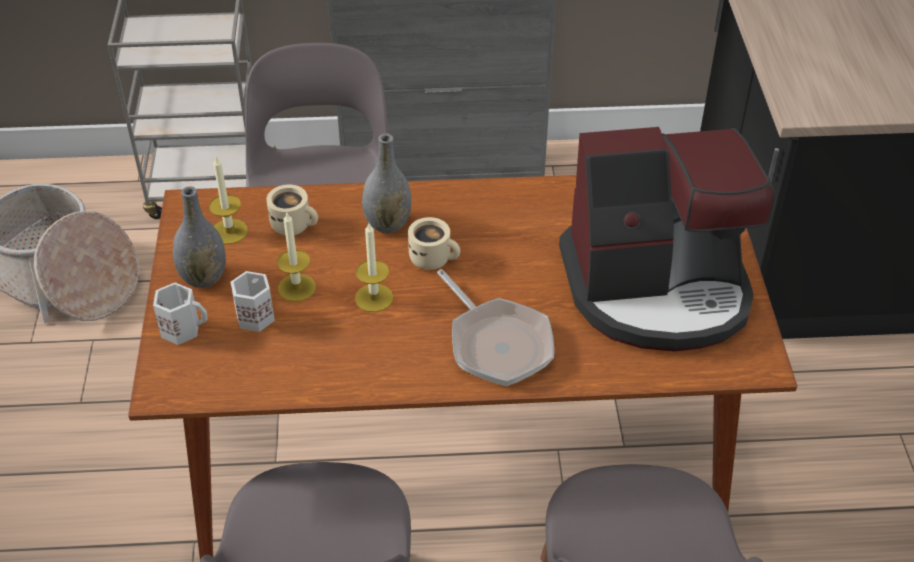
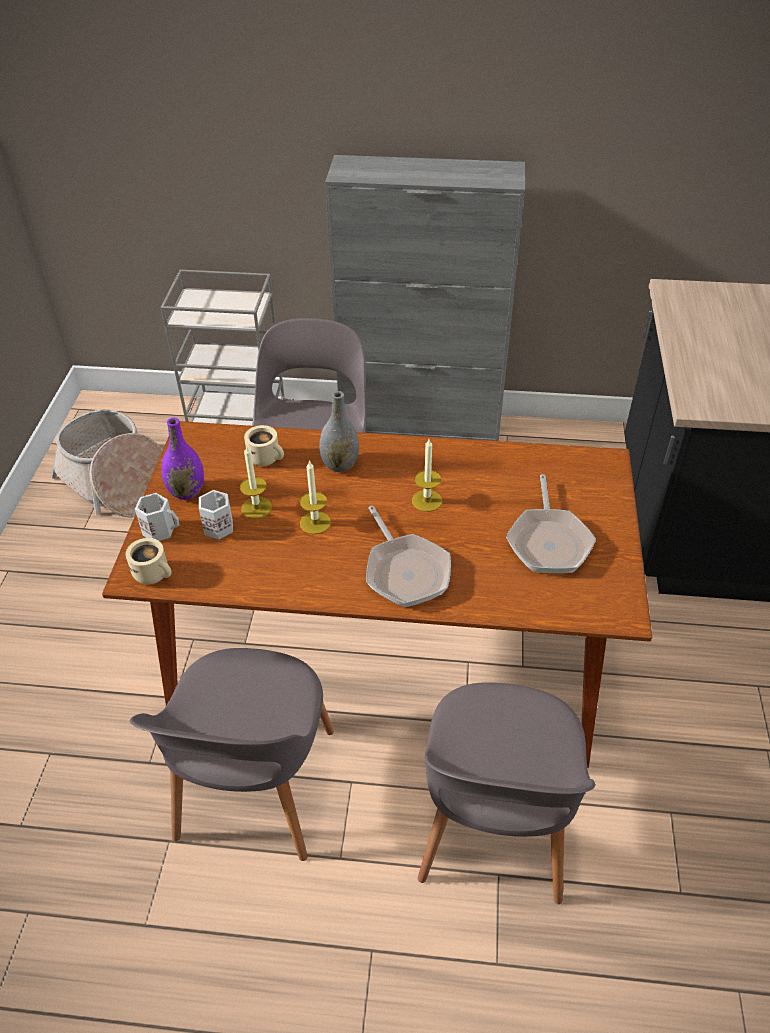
camera: 10 degrees right, 0 degrees up
(204, 277) = (187, 491): grey vase -> purple vase
(229, 231) = (215, 458): candle -> candle (427, 500)
(434, 258) = (370, 496): beige mug -> beige mug (155, 573)
(657, 289) = (548, 541): coffee machine -> frying pan

